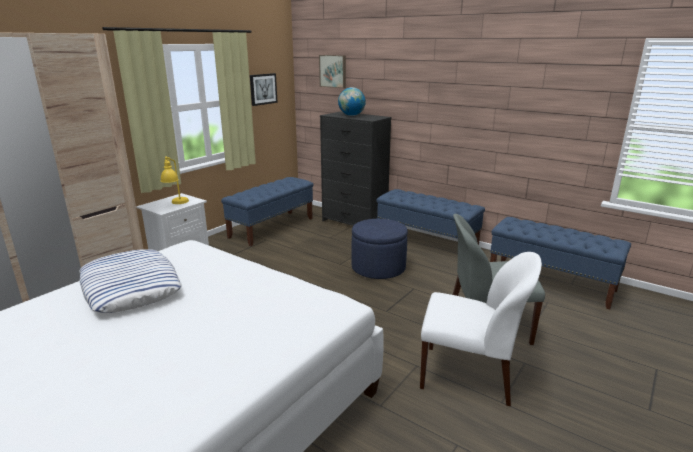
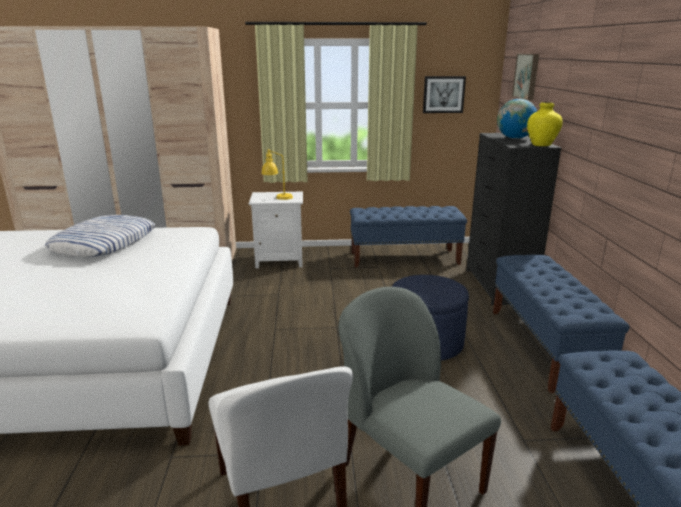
camera: 50 degrees right, 0 degrees up
(379, 117) = (541, 145): none -> yellow vase

